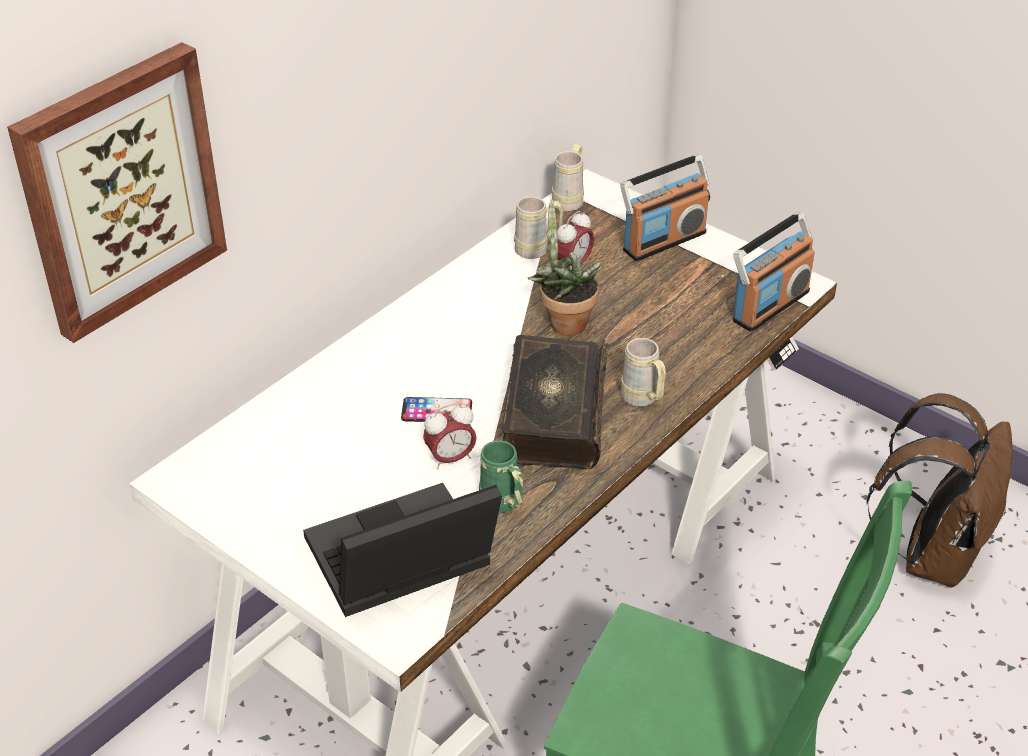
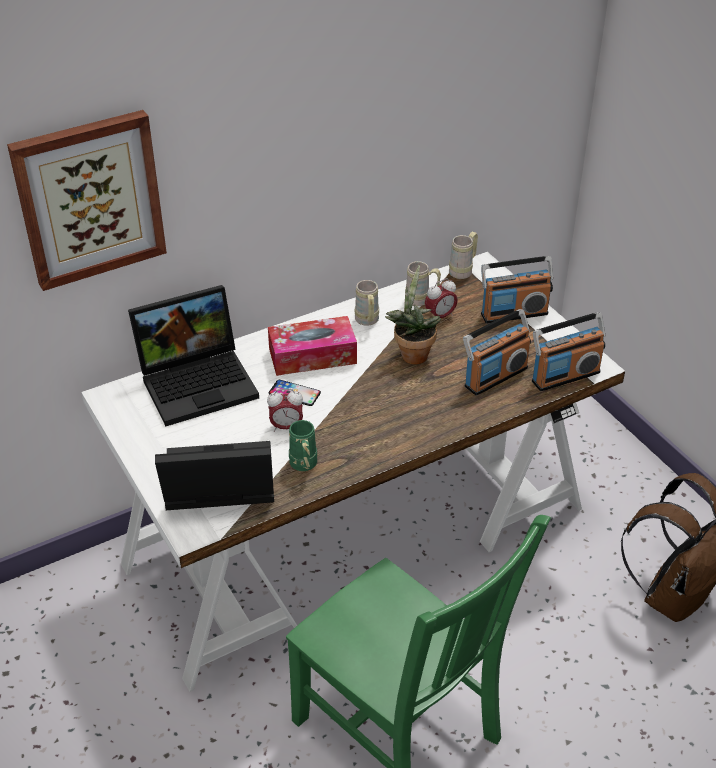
camera: 20 degrees right, 0 degrees up
(296, 427) = (199, 381): none -> laptop
(433, 355) = (312, 356): none -> tissue box
(552, 417) = (368, 416): book -> none
(643, 400) = (437, 420): beige mug -> beige mug (367, 322)
(685, 326) = (495, 376): none -> radio

